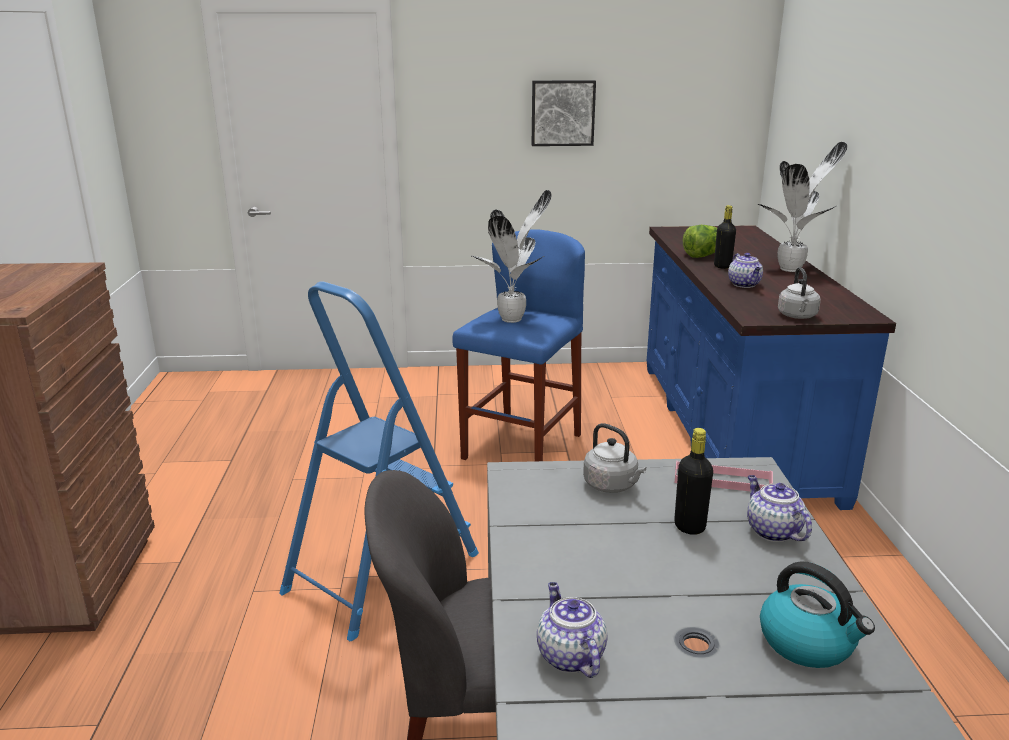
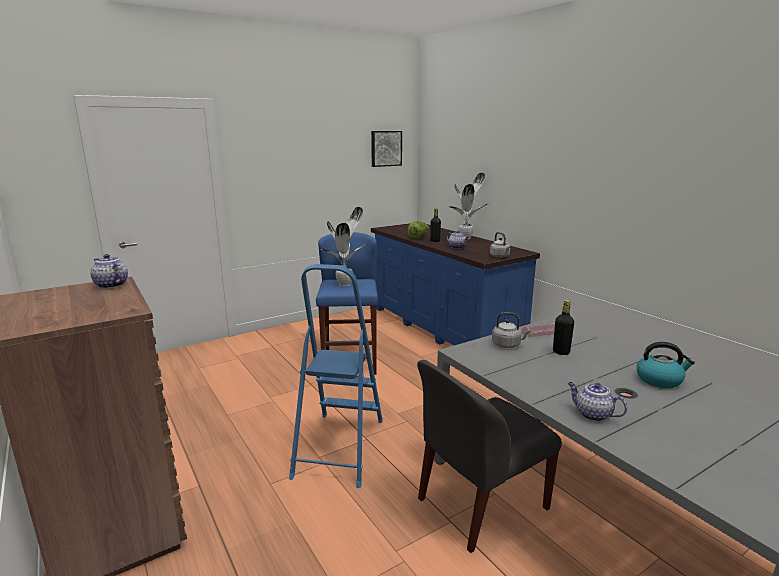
camera: 30 degrees left, 5 degrees down
(562, 113) = (318, 167): picture -> picture (385, 148)
(772, 531) = (591, 345): teapot -> teapot (110, 285)

